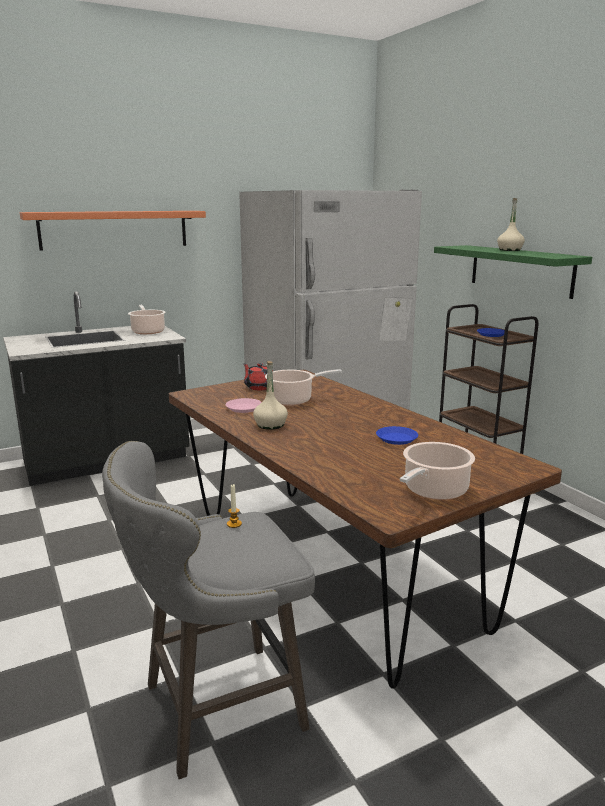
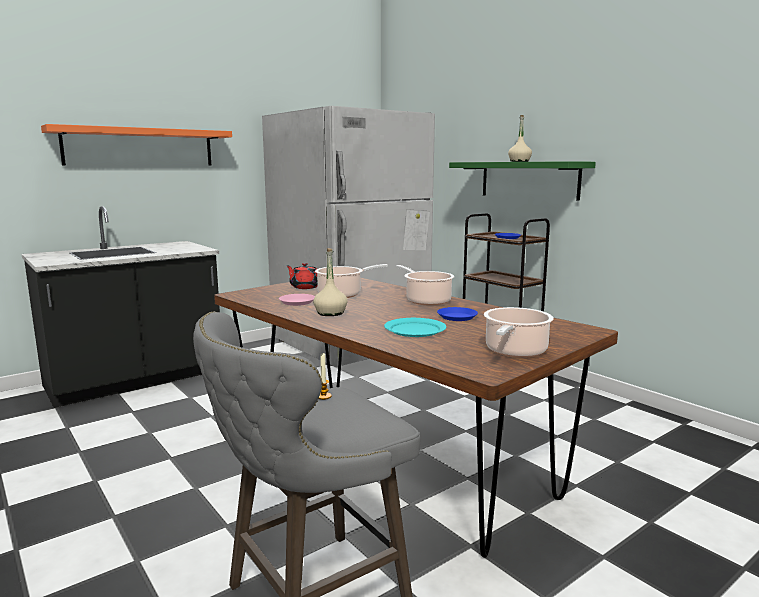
camera: 10 degrees left, 5 degrees down
(148, 331) = (177, 246): cooking pot -> cooking pot (426, 301)
(344, 454) = (414, 330): none -> turquoise plate

